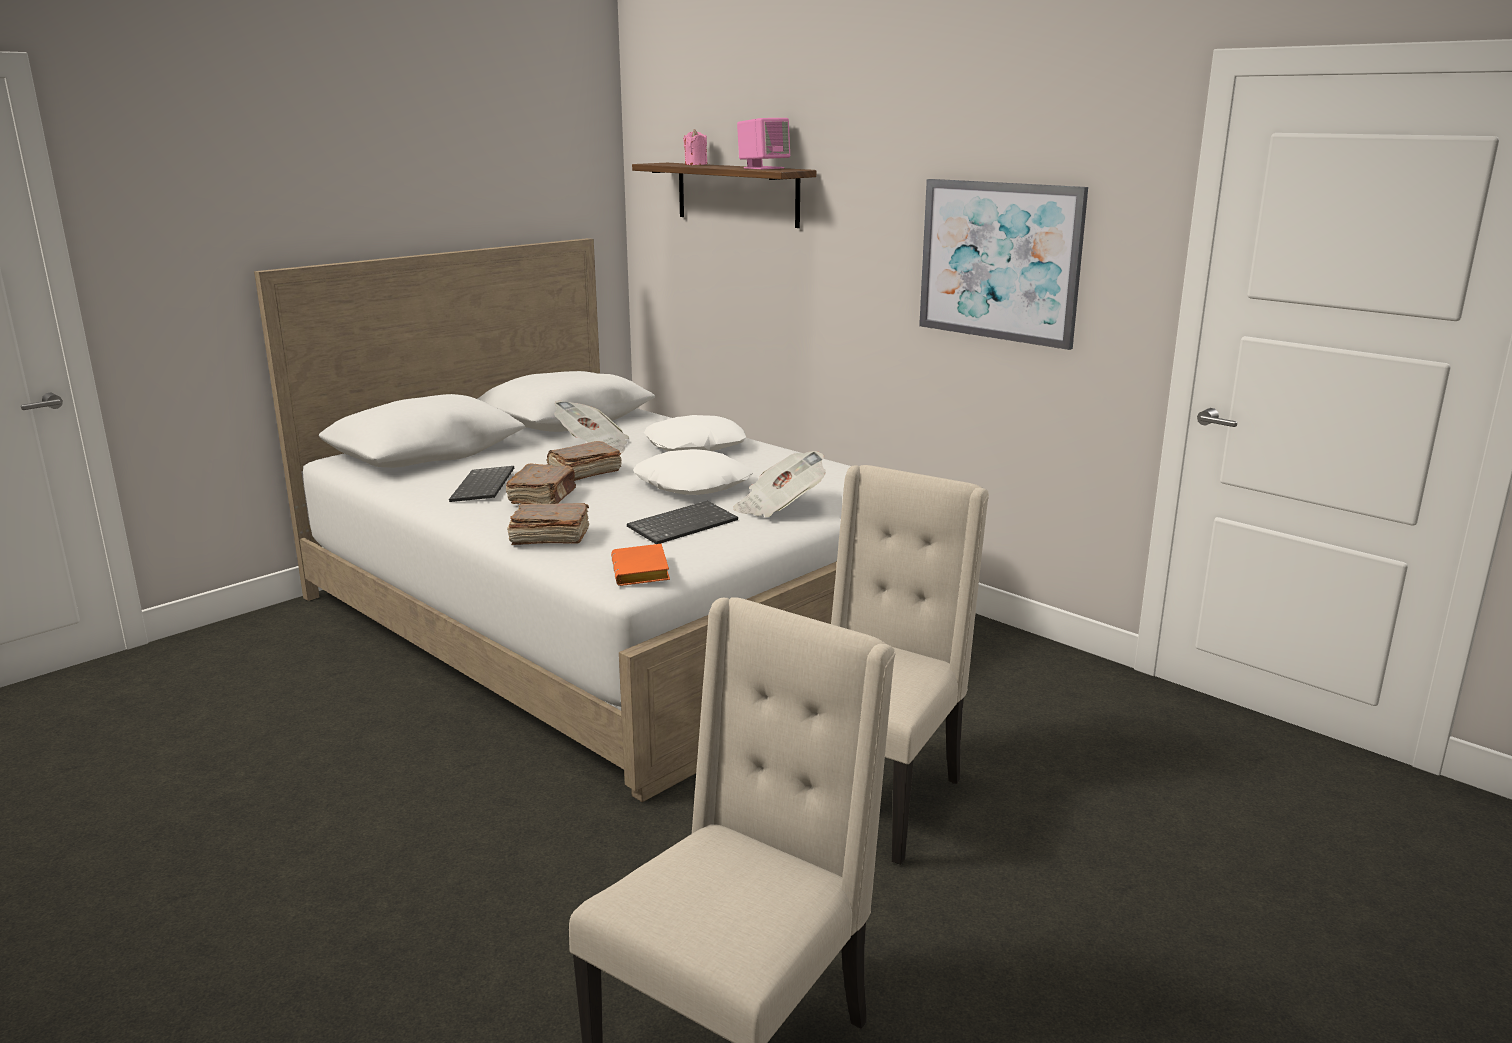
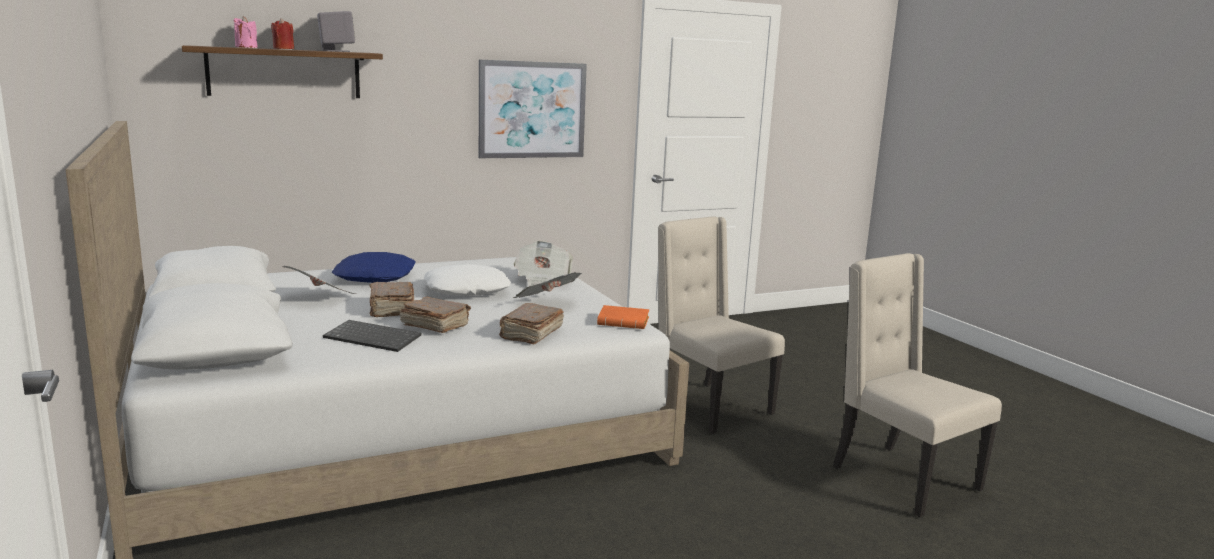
camera: 70 degrees left, 5 degrees down
(683, 524) = (546, 303): keyboard -> newspaper
(695, 446) = (376, 277): white pillow -> blue pillow
(722, 166) = (283, 49): none -> red candle
(763, 168) = (336, 51): pink speaker -> grey speaker

